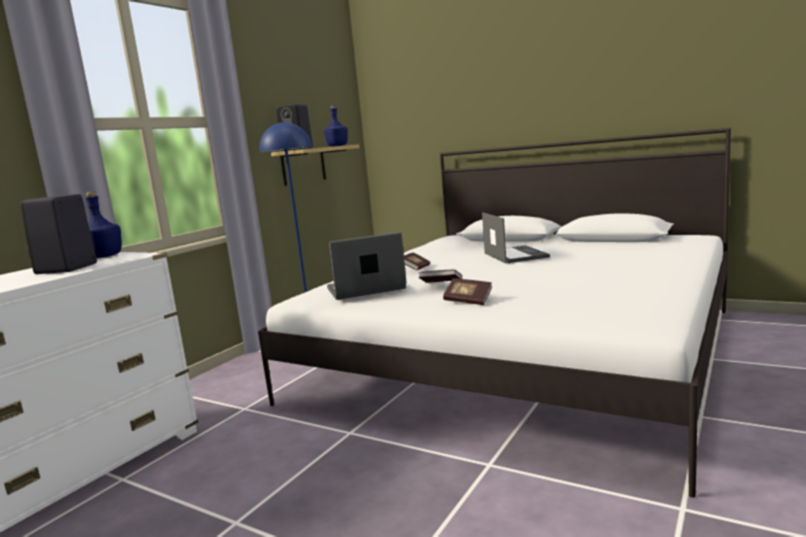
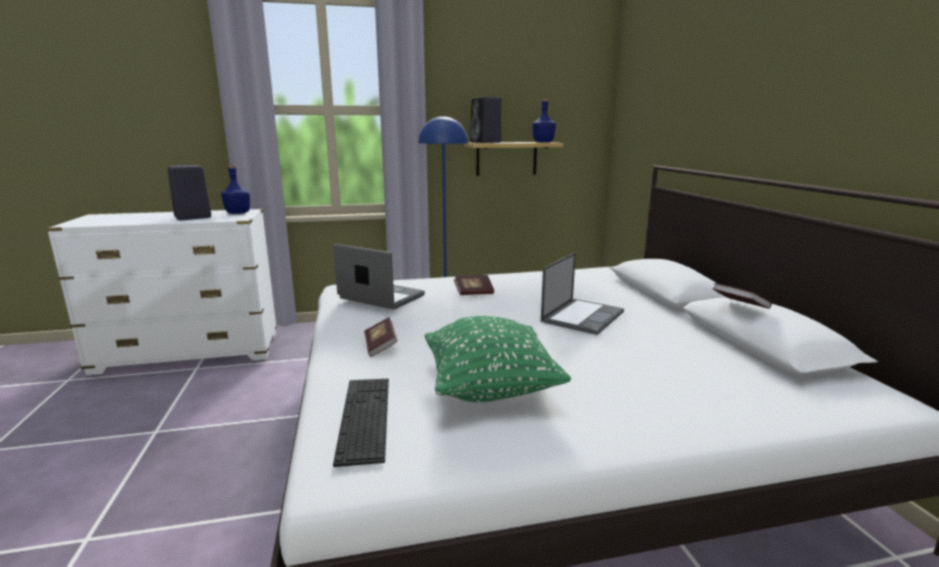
camera: 45 degrees right, 5 degrees up
(441, 285) = (422, 319): book -> book (739, 306)
(584, 286) = (490, 388): none -> green pillow
(584, 314) = (365, 417): none -> keyboard

